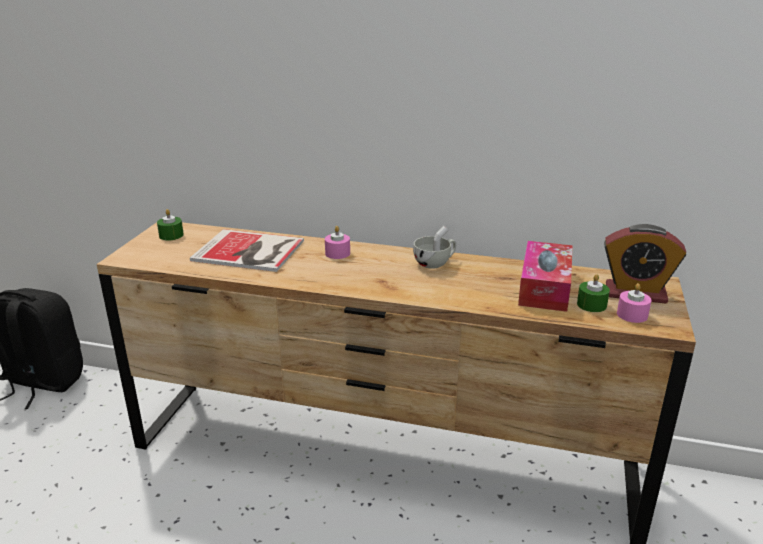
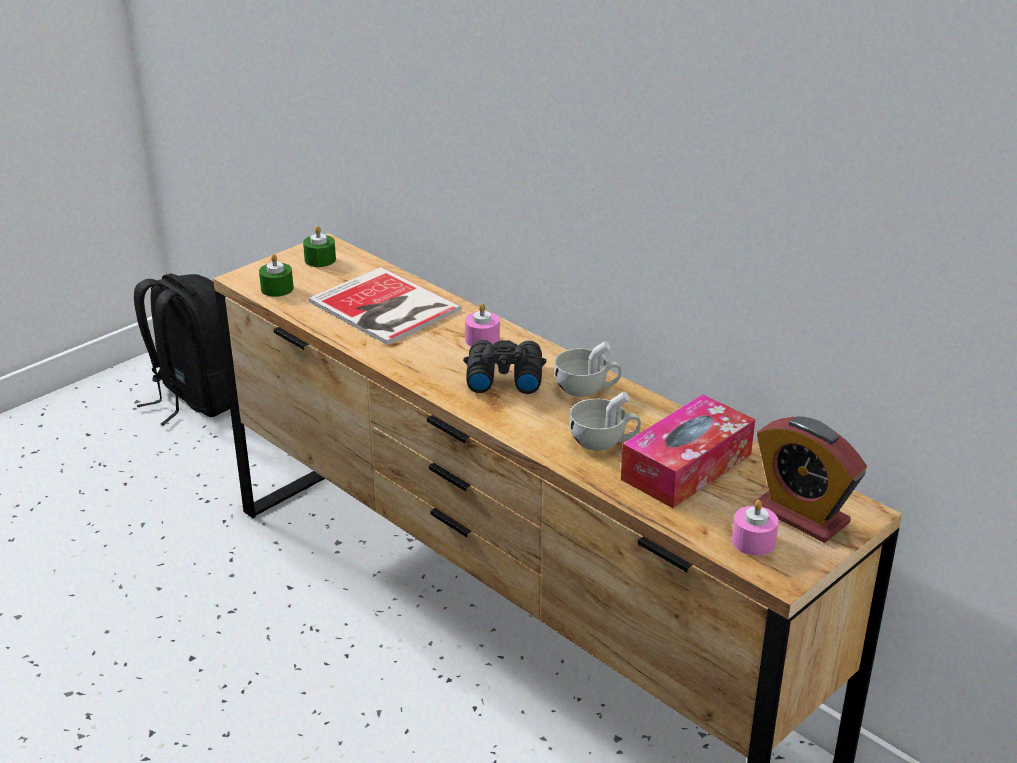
camera: 30 degrees right, 5 degrees up
(375, 270) = (503, 376): none -> black binoculars
(482, 288) = (604, 442): none -> white cup
(591, 305) = (717, 510): green candle -> green candle (277, 289)

